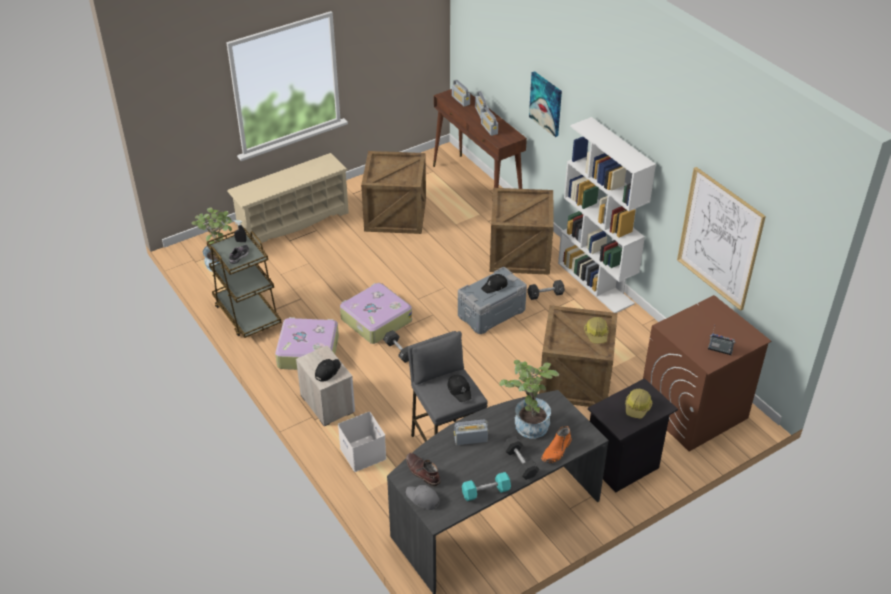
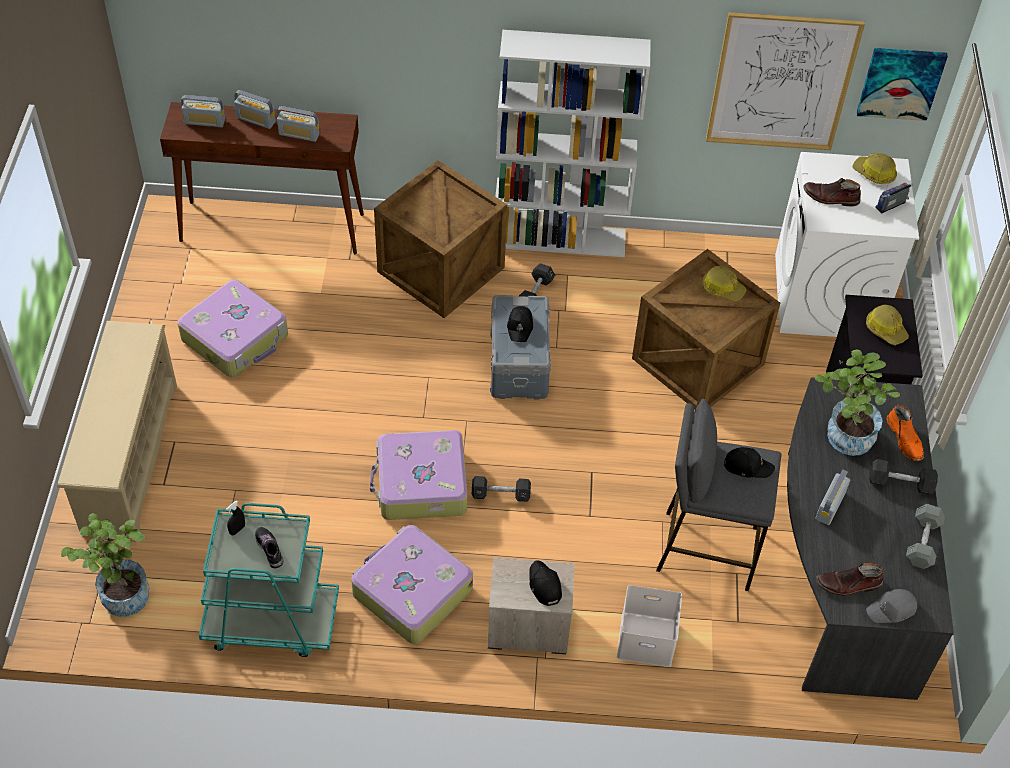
camera: 55 degrees left, 10 degrees up
(247, 314) = (270, 621): brown cart -> turquoise cart
(396, 214) = (236, 338): crate -> suitcase
(486, 492) = (922, 542): turquoise dumbbell -> grey dumbbell
(546, 103) = (388, 49): picture -> picture (900, 83)
(691, 322) = (830, 198): none -> brown boot
(692, 411) = (826, 297): brown washing machine -> white washing machine
(737, 332) = (874, 173): none -> hard hat

